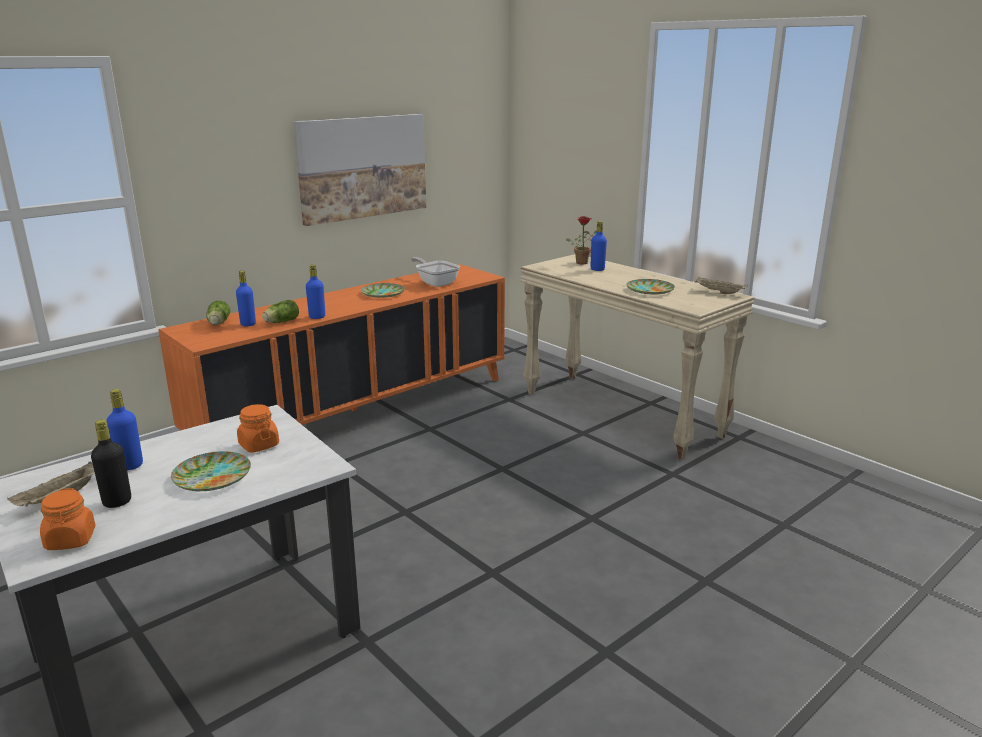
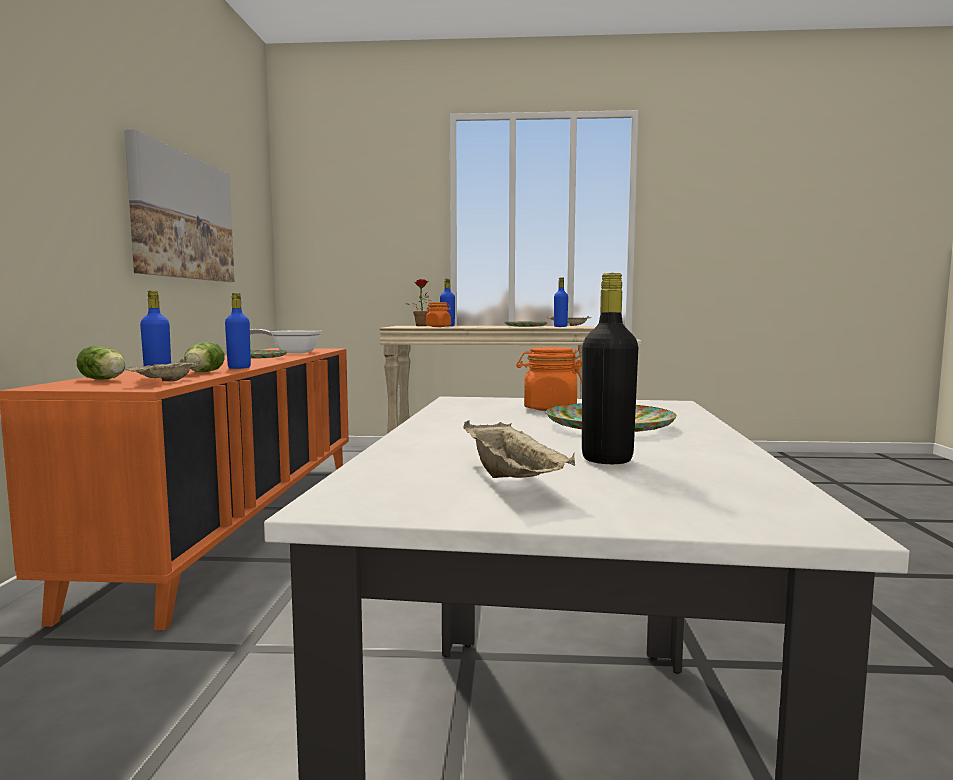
camera: 45 degrees left, 15 degrees down
(70, 540) = (726, 492): orange jar -> orange jar (438, 326)
(130, 466) = (473, 443): blue bottle -> blue bottle (560, 326)
(228, 336) = (165, 382): none -> beige tray

